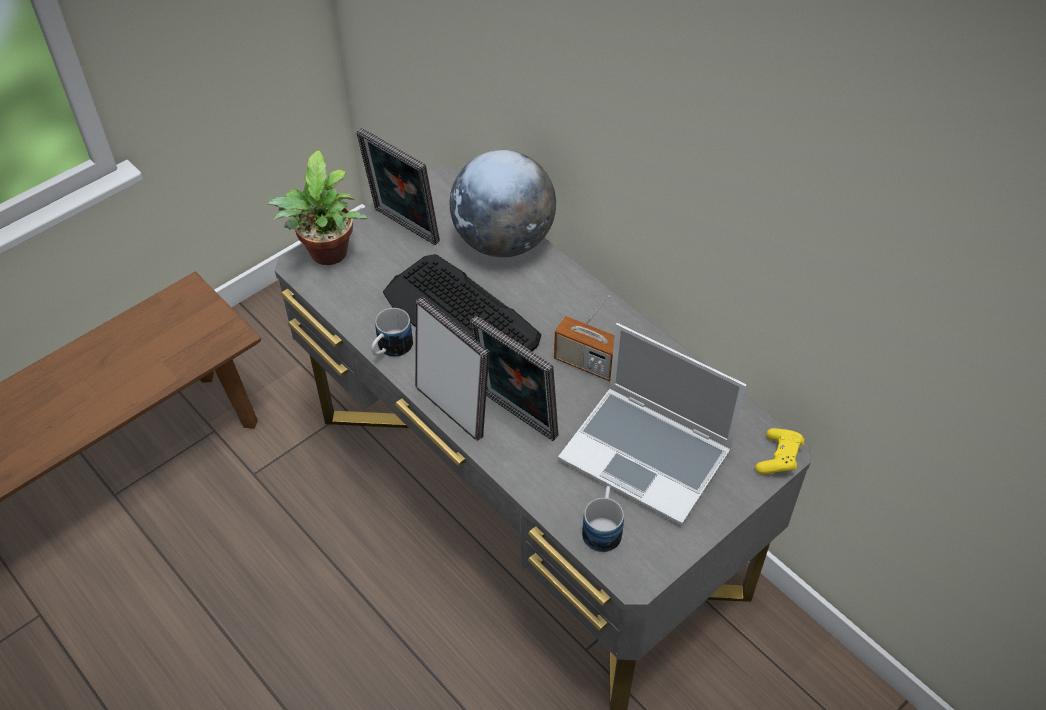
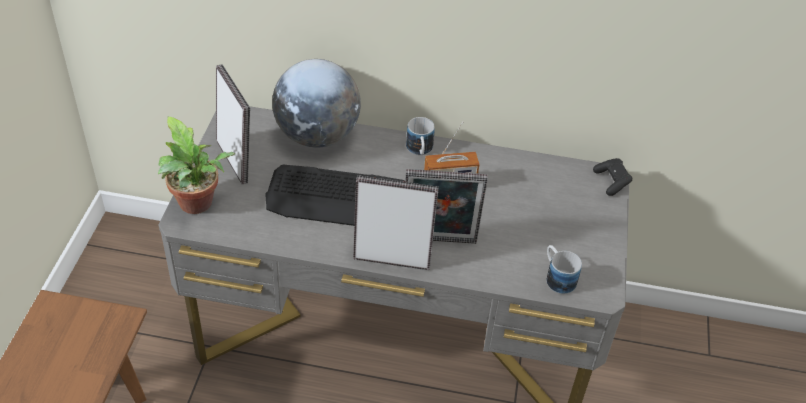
camera: 40 degrees left, 5 degrees down
(390, 349) = (310, 244): mug -> mug (420, 151)
(403, 228) = (236, 160): picture frame -> picture frame turned 120 degrees counterclockwise
(648, 456) = (540, 220): laptop -> none
(779, 458) = (612, 181): yellow game controller -> black game controller

